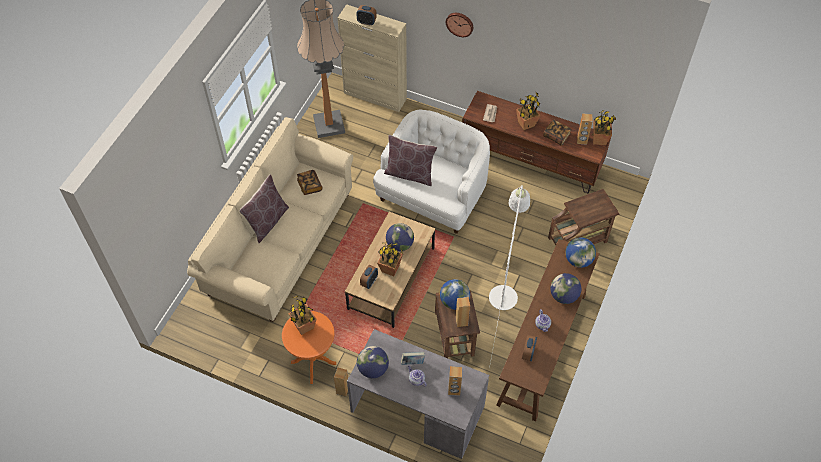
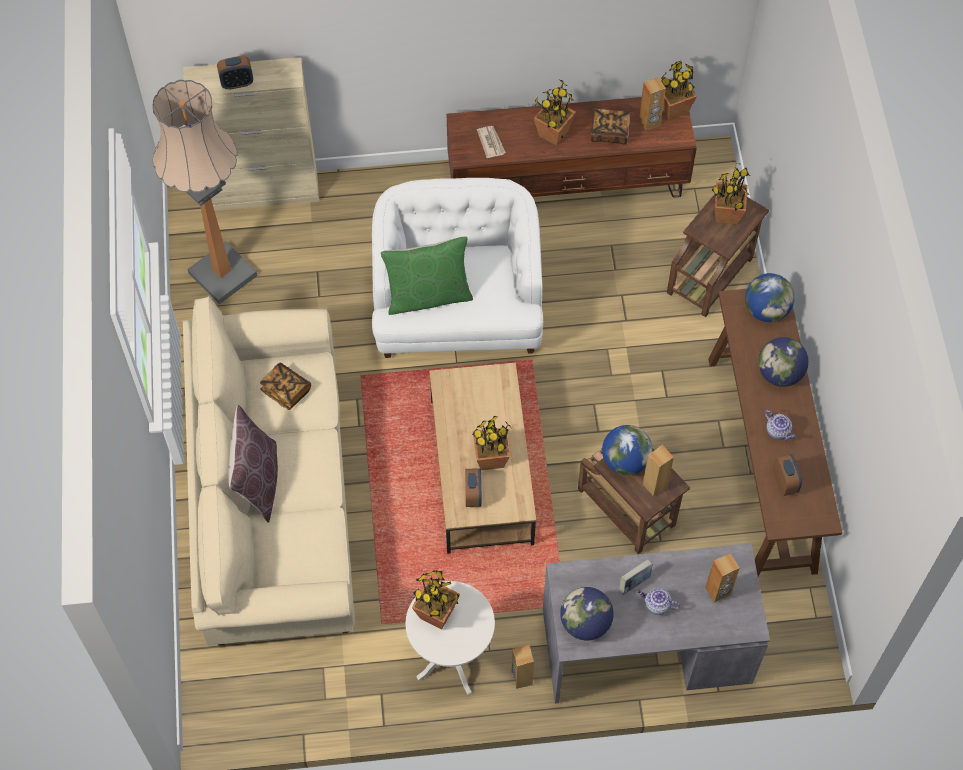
camera: 30 degrees left, 5 degrees up
(313, 363) = (451, 661): orange side table -> white side table
(400, 245) = (480, 414): globe -> none
(410, 174) = (428, 296): brown pillow -> green pillow
(460, 23) = (399, 23): wall clock -> none
(504, 290) = (655, 405): white floor lamp -> none
(594, 205) = (727, 214): none -> potted plant

